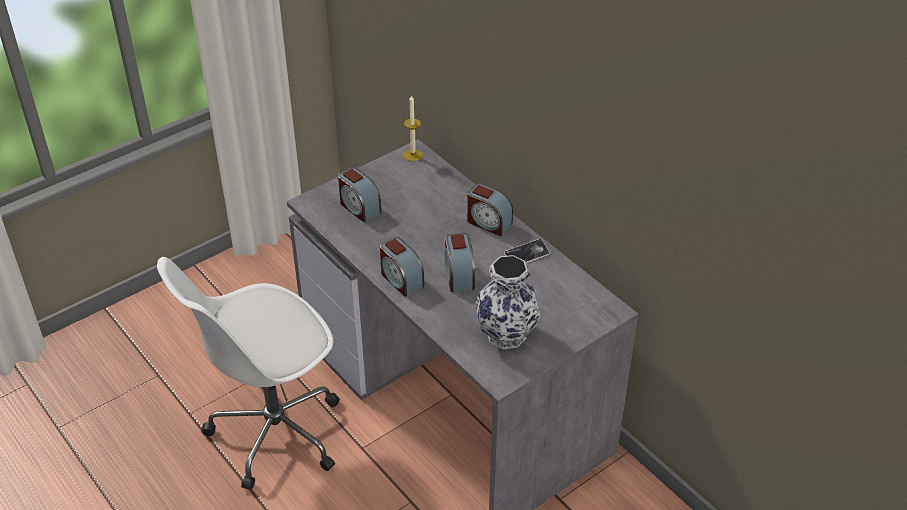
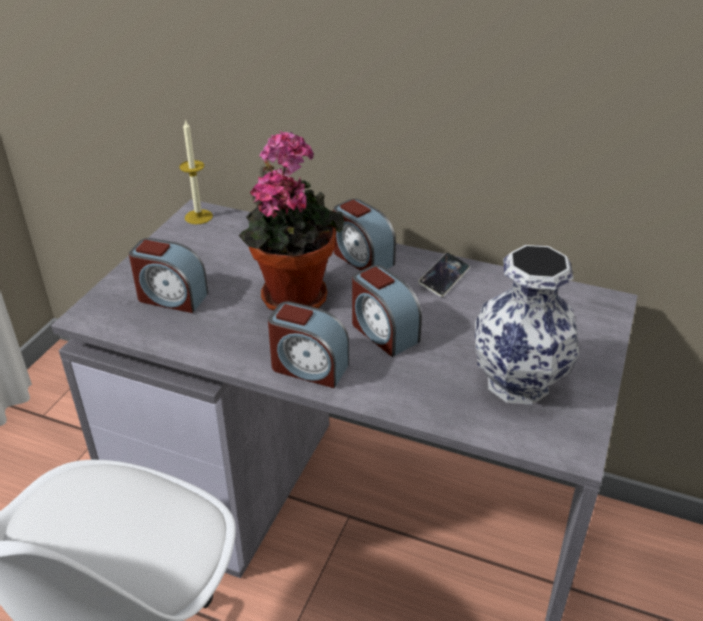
camera: 30 degrees left, 5 degrees down
(428, 231) = (293, 293): none -> potted plant
(488, 222) = (362, 258): alarm clock -> alarm clock turned 45 degrees clockwise

